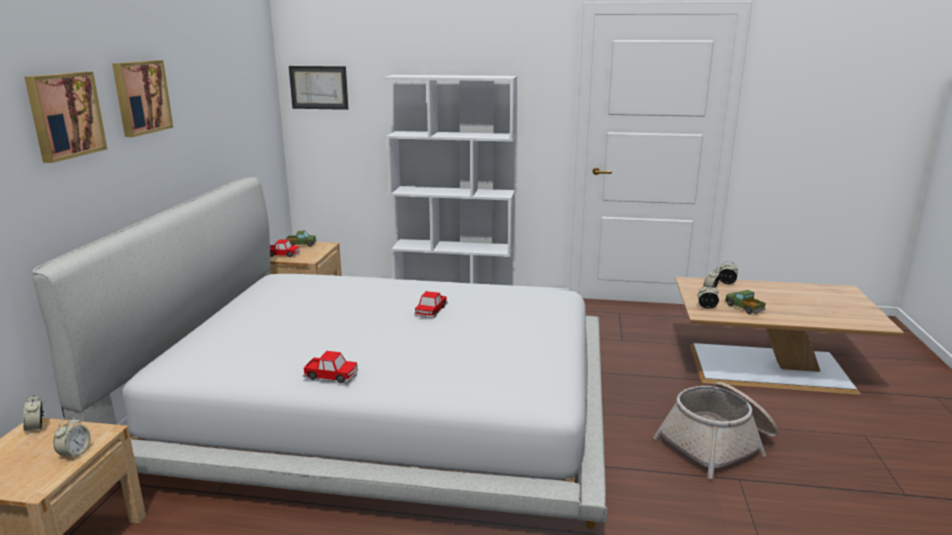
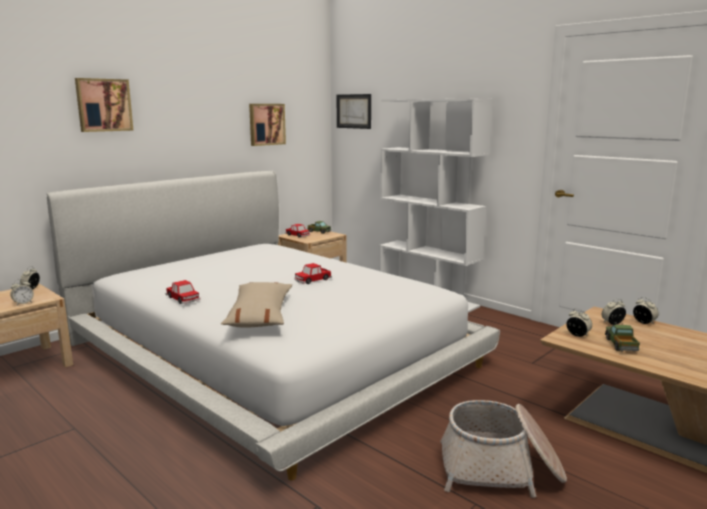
camera: 35 degrees right, 5 degrees down
(140, 97) = (175, 101): picture -> picture (266, 124)
(457, 369) = (260, 315): none -> beige pillow

